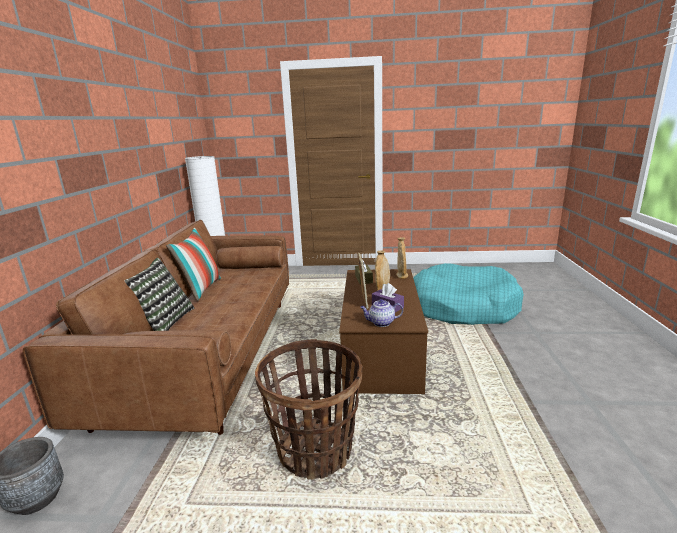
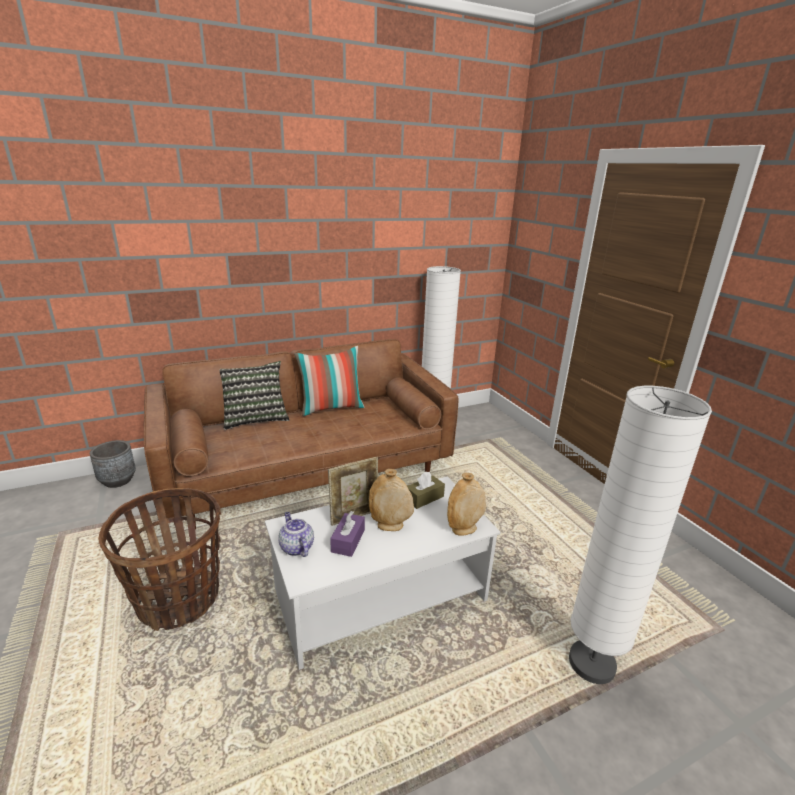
camera: 60 degrees right, 5 degrees up
(381, 351) = (381, 594): brown coffee table -> white coffee table
(462, 307) = (591, 664): turquoise dog bed -> white floor lamp

